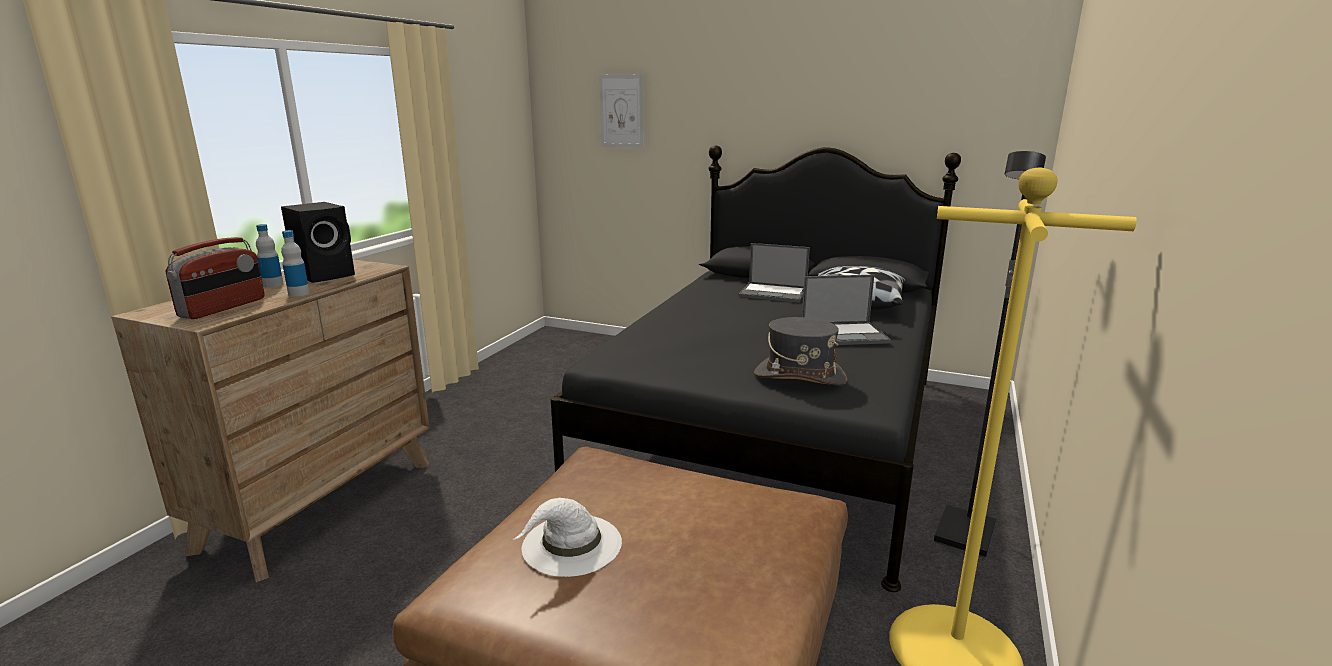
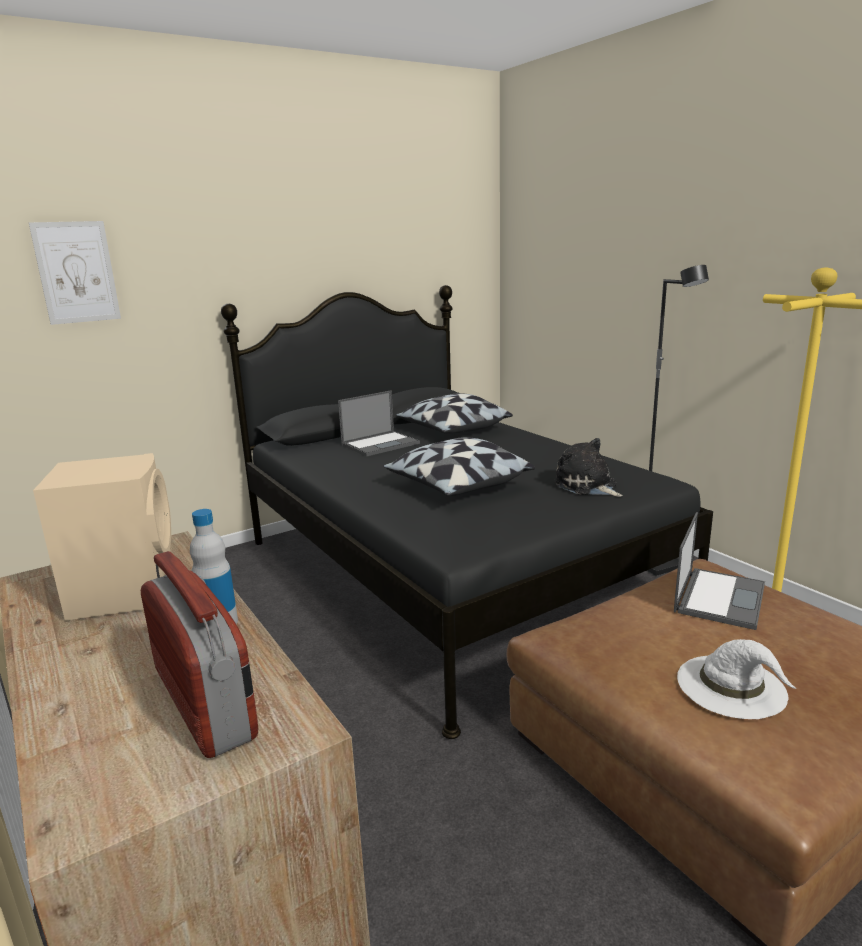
camera: 55 degrees left, 0 degrees up
(273, 285) = (107, 644): bottle -> none
(326, 275) = (126, 592): black speaker -> beige speaker
(717, 335) = (457, 487): none -> pillow
(799, 377) = (587, 486): grey hat -> plush toy
(845, 334) = (518, 450): laptop -> laptop (719, 597)

